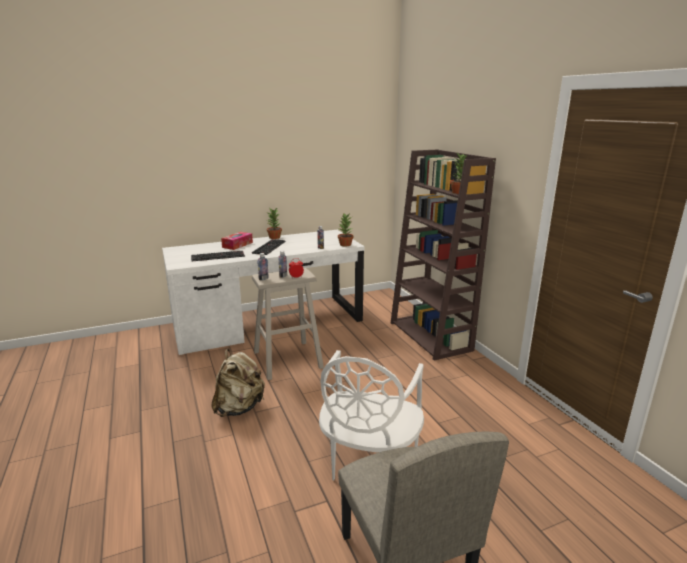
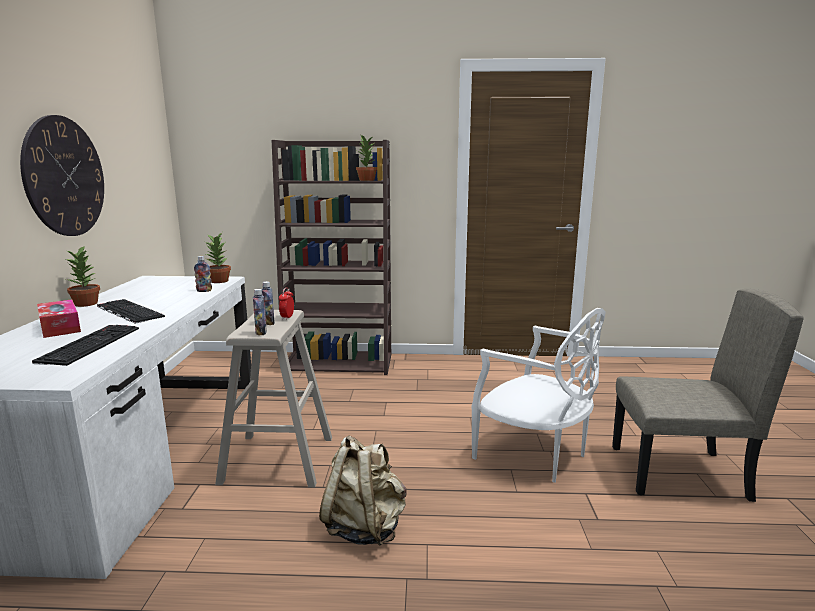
camera: 65 degrees left, 5 degrees down
(282, 169) = (65, 177): none -> wall clock

